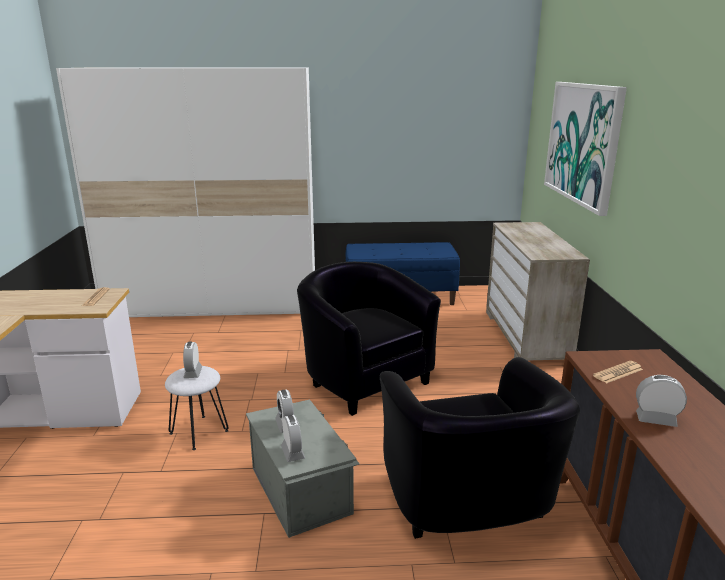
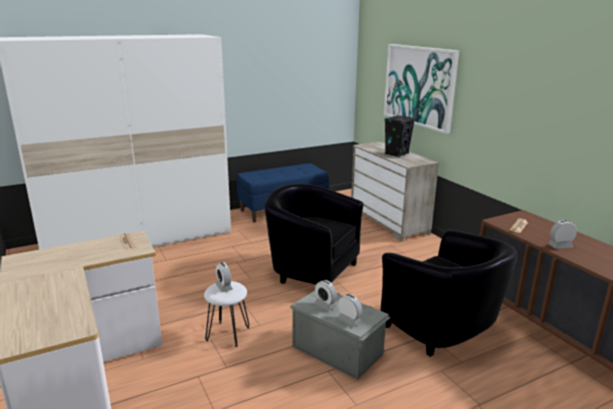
camera: 25 degrees left, 0 degrees up
(539, 240) = (396, 154): none -> black speaker

